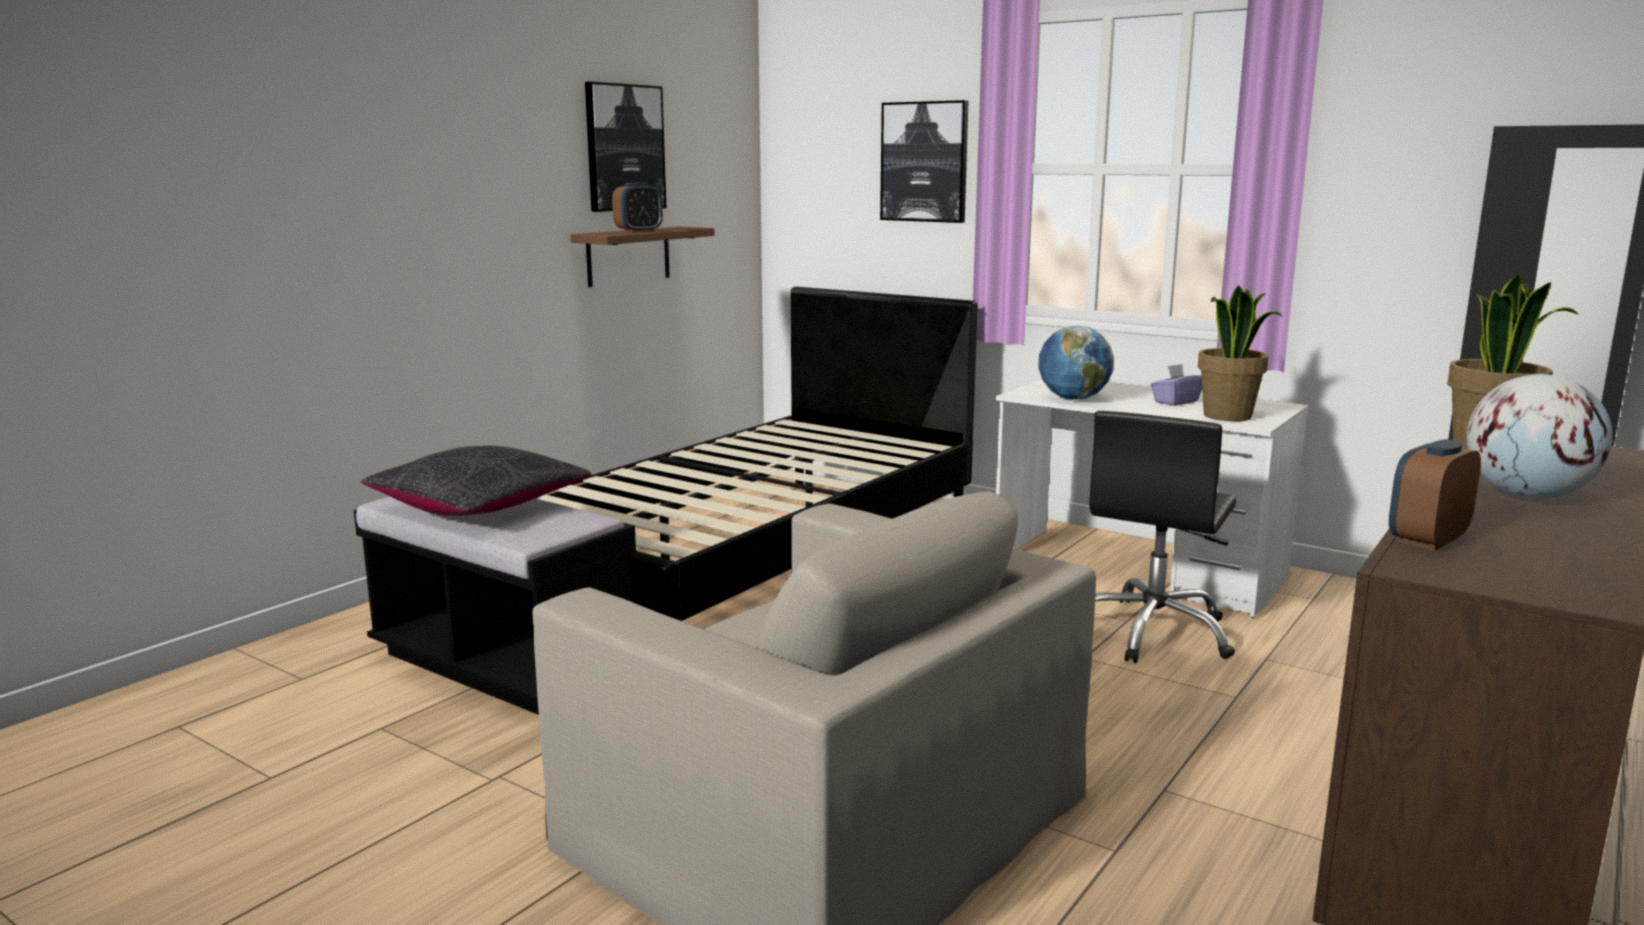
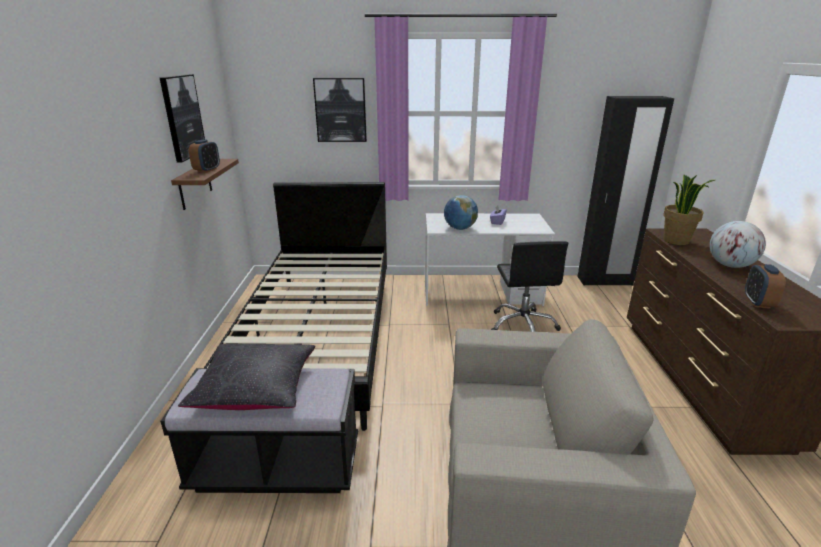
camera: 35 degrees left, 10 degrees up
(1228, 416) = (528, 227): potted plant -> none

